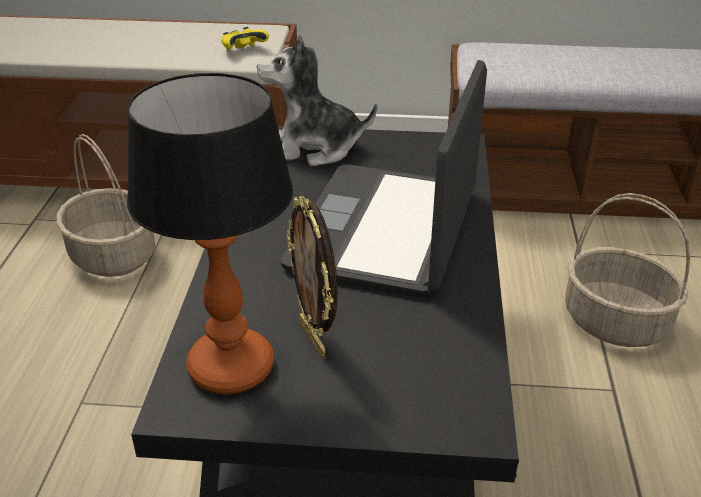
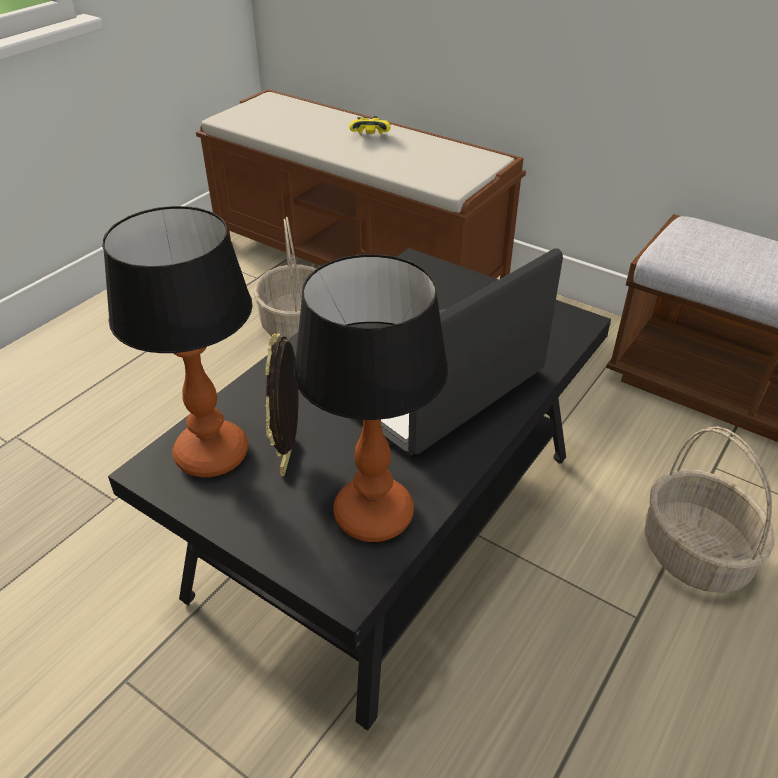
camera: 30 degrees right, 5 degrees up
(243, 50) = (451, 174): yellow game controller -> yellow game controller (370, 136)
(314, 148) = (439, 286): plush toy -> none
(439, 355) = (374, 513): none -> table lamp

